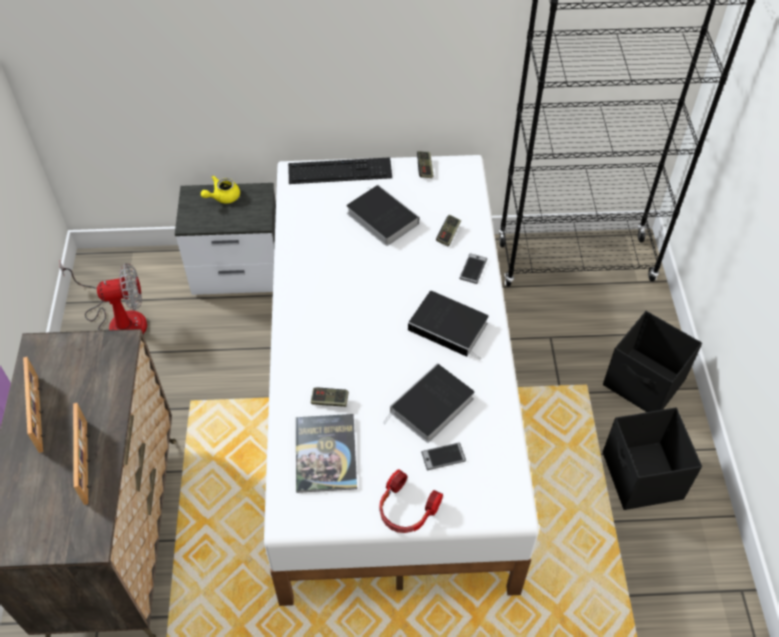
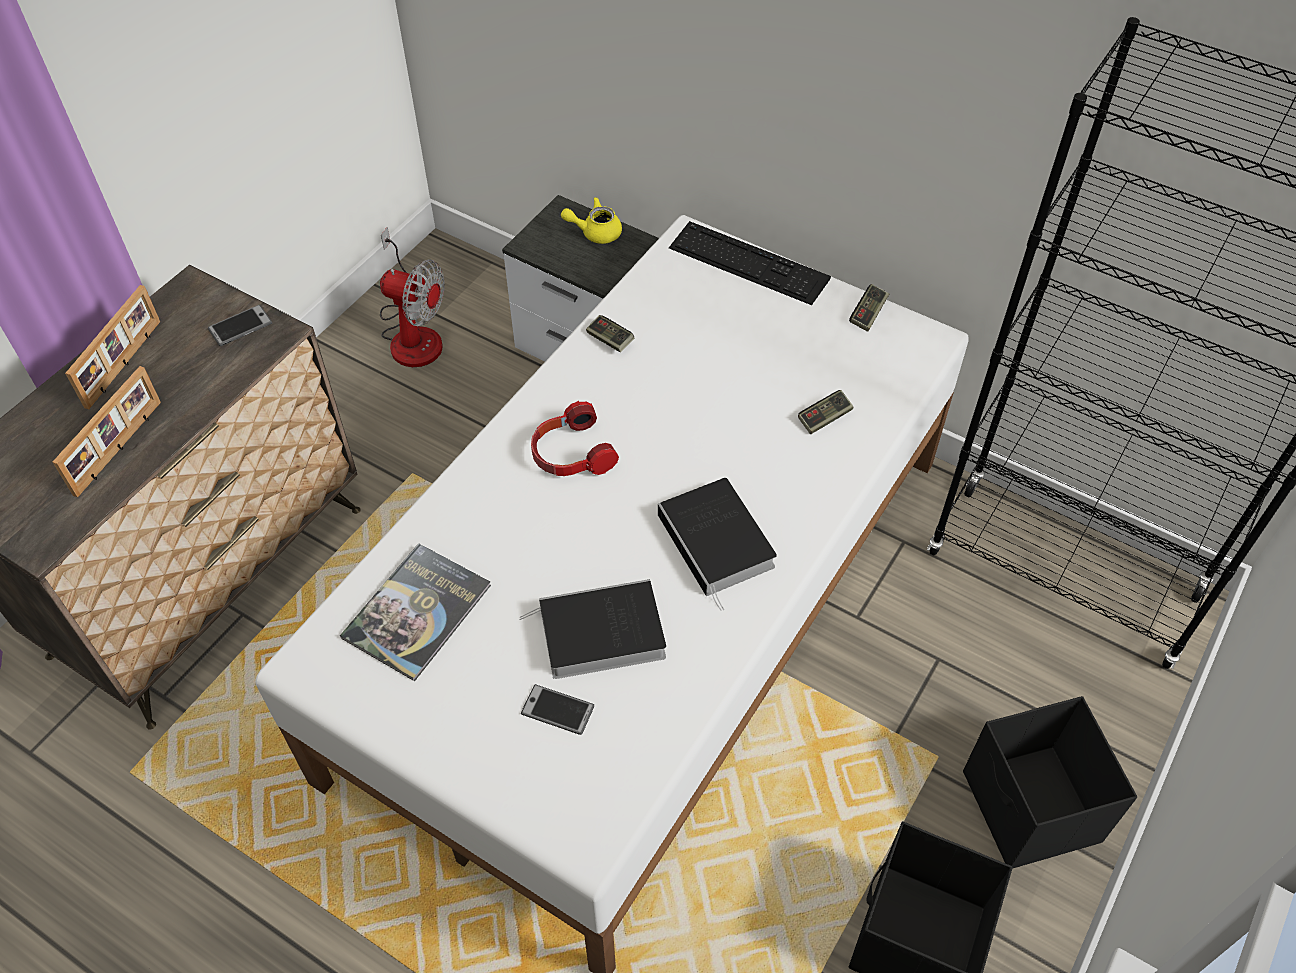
camera: 35 degrees right, 0 degrees up
(330, 401) = (480, 548): game controller -> game controller (610, 340)
(380, 217) = (750, 349): book -> none
(406, 510) = (449, 748): headphones -> headphones (570, 454)
(473, 269) = (818, 483): phone -> phone (240, 326)

